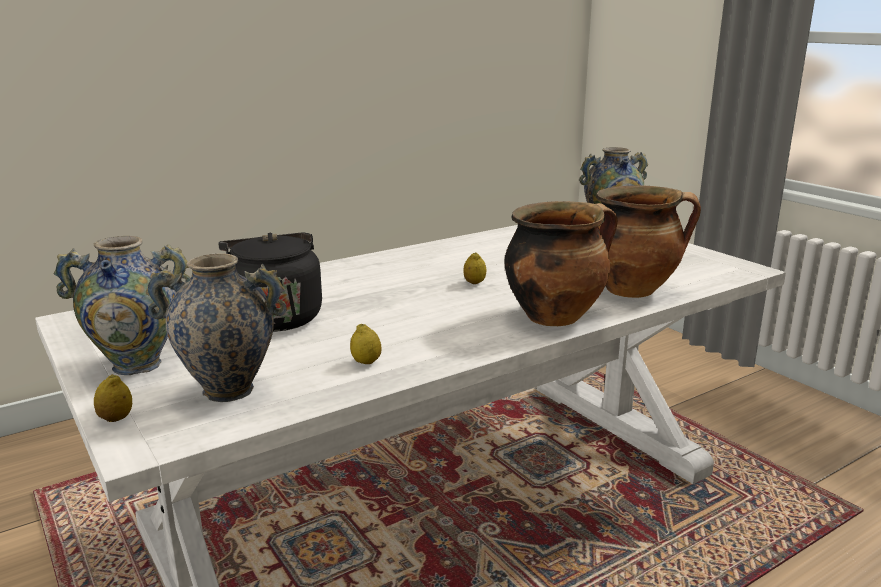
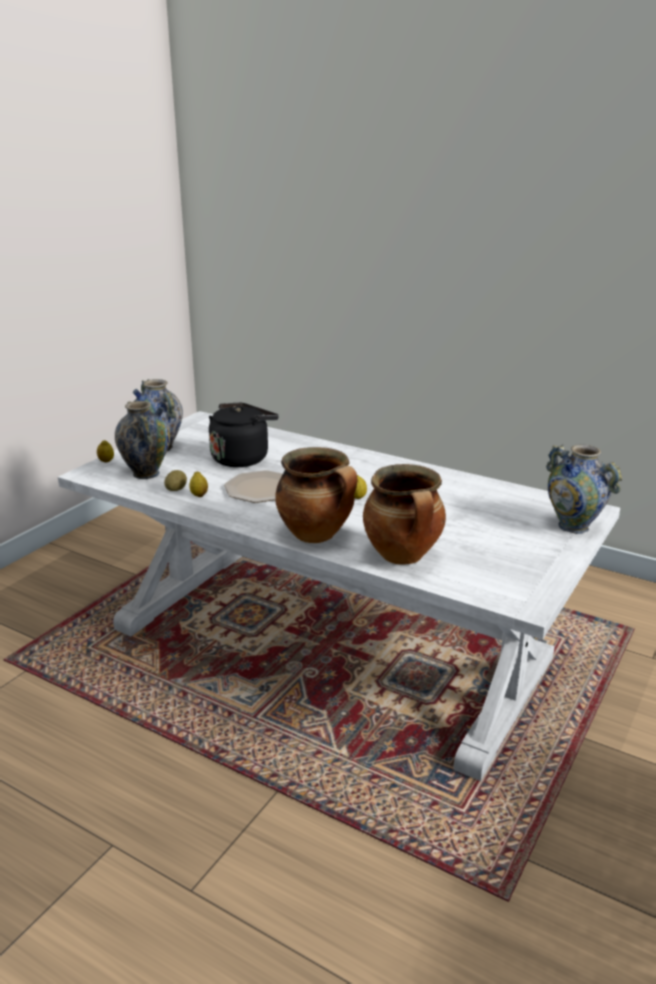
camera: 65 degrees right, 5 degrees up
(324, 375) = (176, 489): none -> potato
(391, 322) = (261, 488): none -> plate

